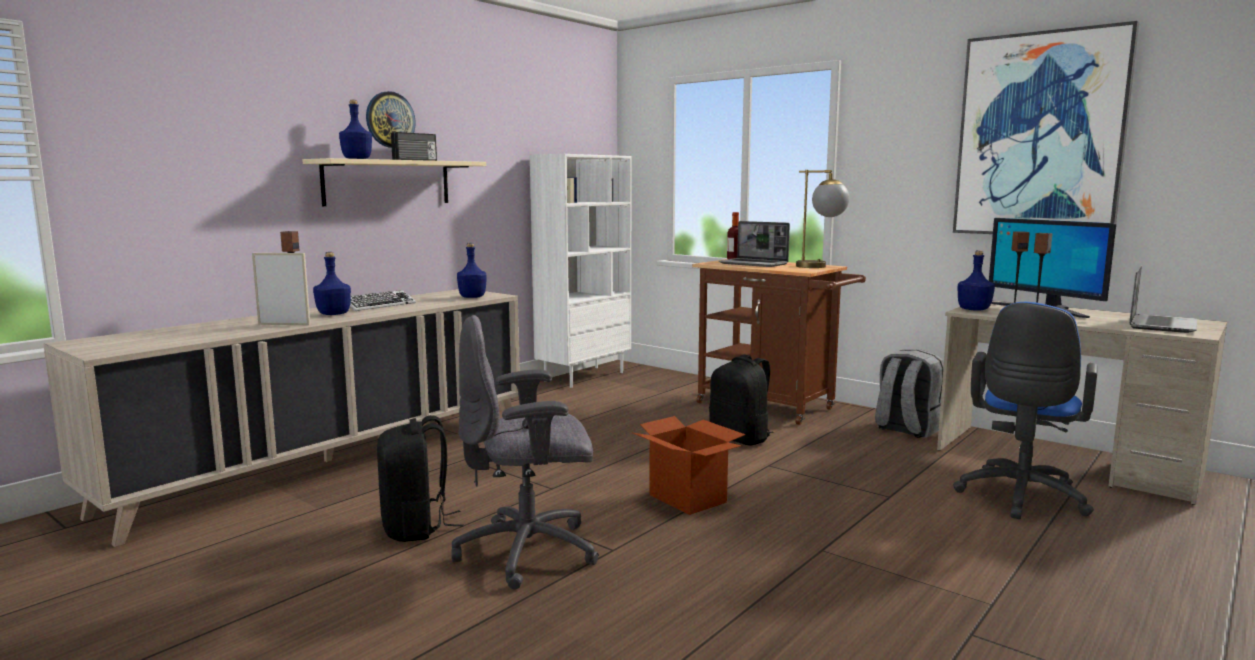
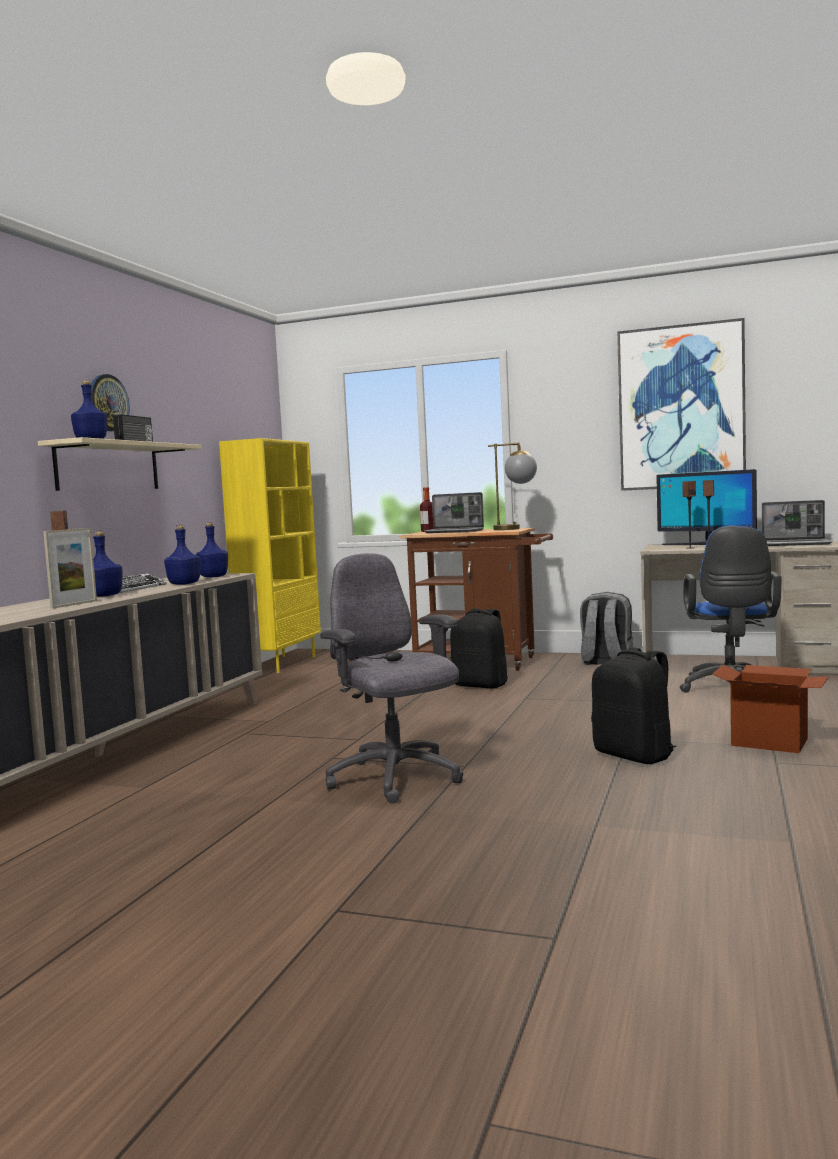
camera: 20 degrees left, 5 degrees down
(284, 324) = (74, 604): picture frame -> picture frame turned 135 degrees clockwise
(416, 527) = (266, 783): black backpack -> black backpack (635, 756)
(529, 552) = (395, 779): grey office chair -> grey office chair turned 90 degrees clockwise
(584, 376) = (280, 664): white bookcase -> yellow bookcase
(688, 498) = (486, 727): cardboard box -> cardboard box (770, 742)
(974, 309) = (658, 548): blue bottle -> blue bottle (184, 584)
(1161, 325) = (796, 544): laptop -> laptop turned 90 degrees clockwise

